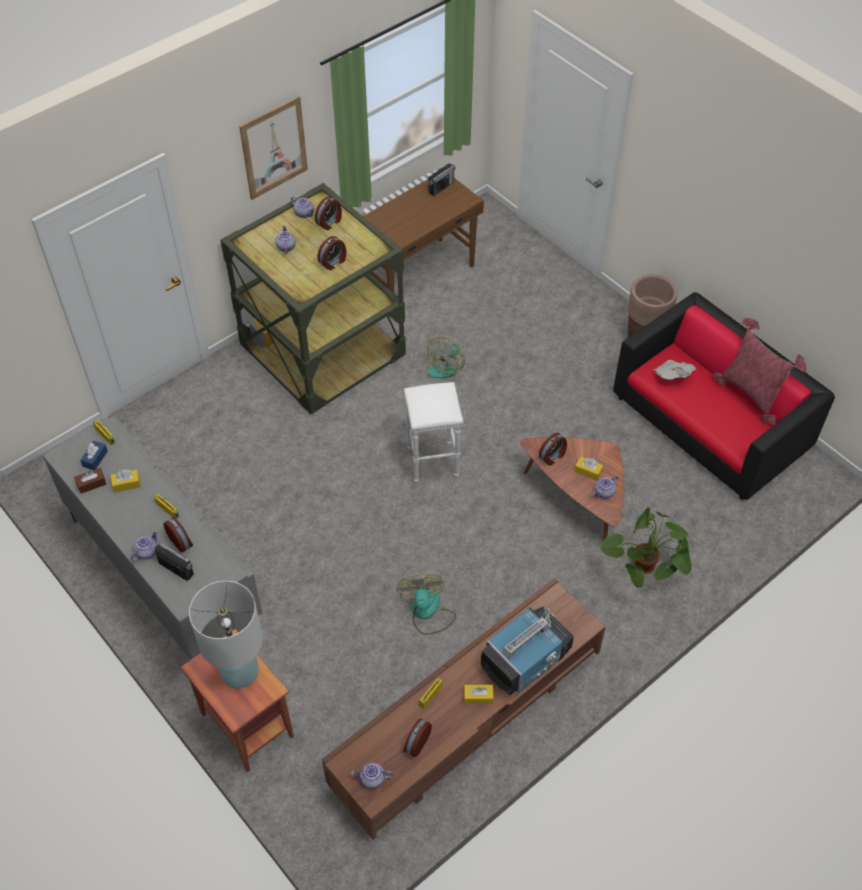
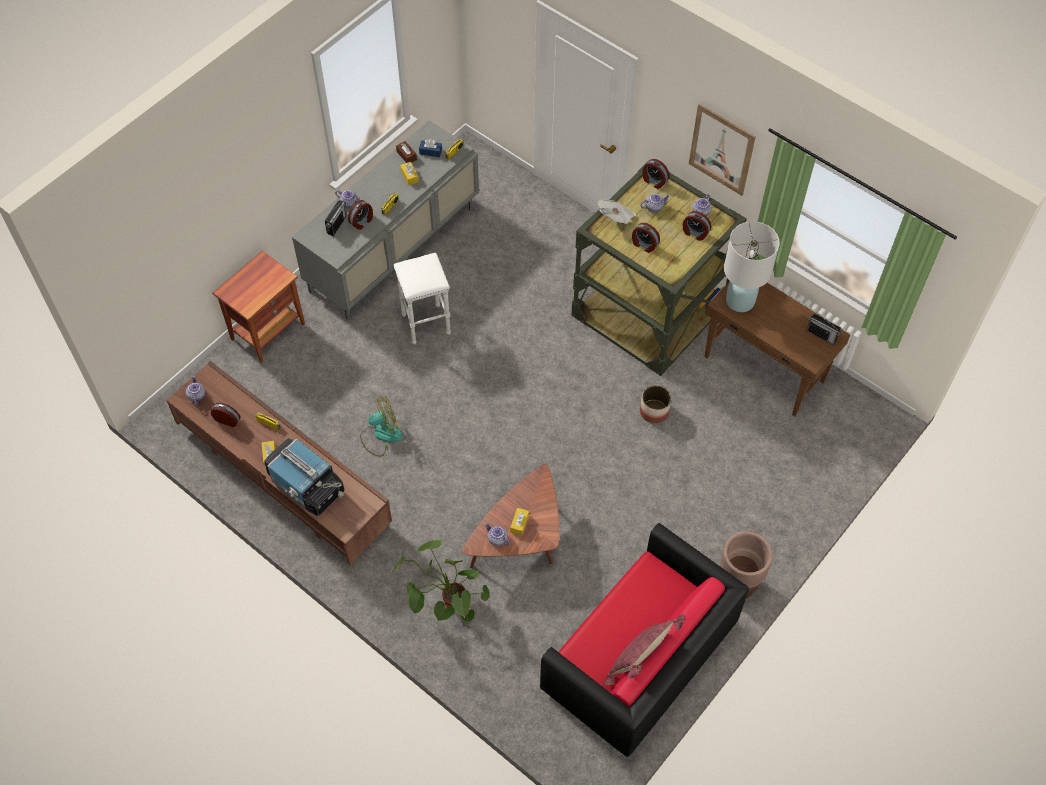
camera: 80 degrees right, 5 degrees up
(239, 672) = (260, 286): white table lamp -> white table lamp (740, 301)
(433, 461) = (539, 417): white stool -> white stool (427, 324)
(447, 366) = (654, 411): fan -> planter
(552, 456) = (531, 492): alarm clock -> alarm clock (654, 181)
(672, 376) = (651, 589): newspaper -> newspaper (616, 218)

